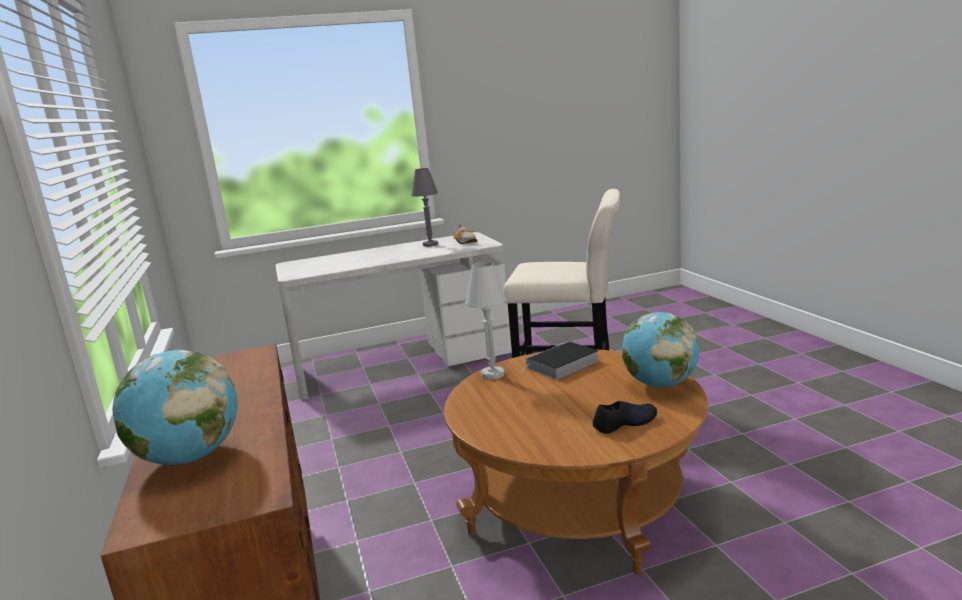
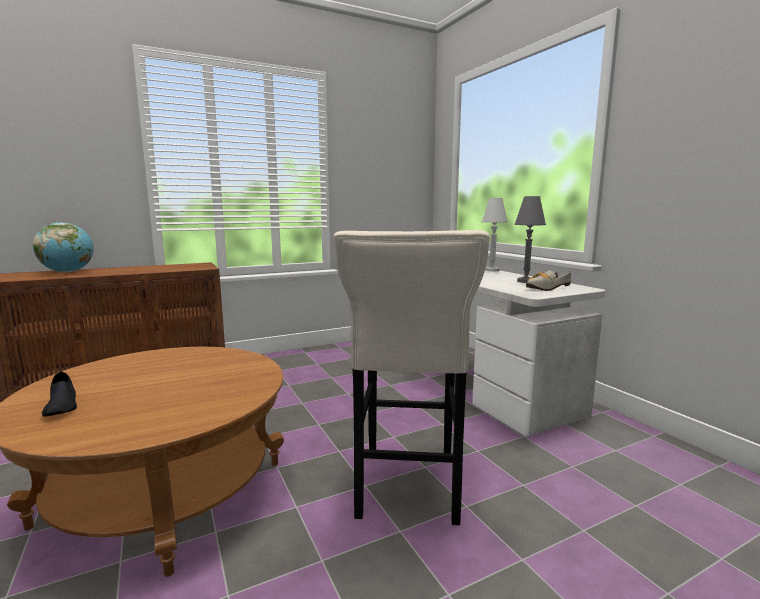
camera: 80 degrees right, 5 degrees down
(492, 374) = (238, 356): white table lamp -> white table lamp (492, 270)
(562, 365) = (234, 380): book -> none
(660, 384) = (126, 427): globe -> none

